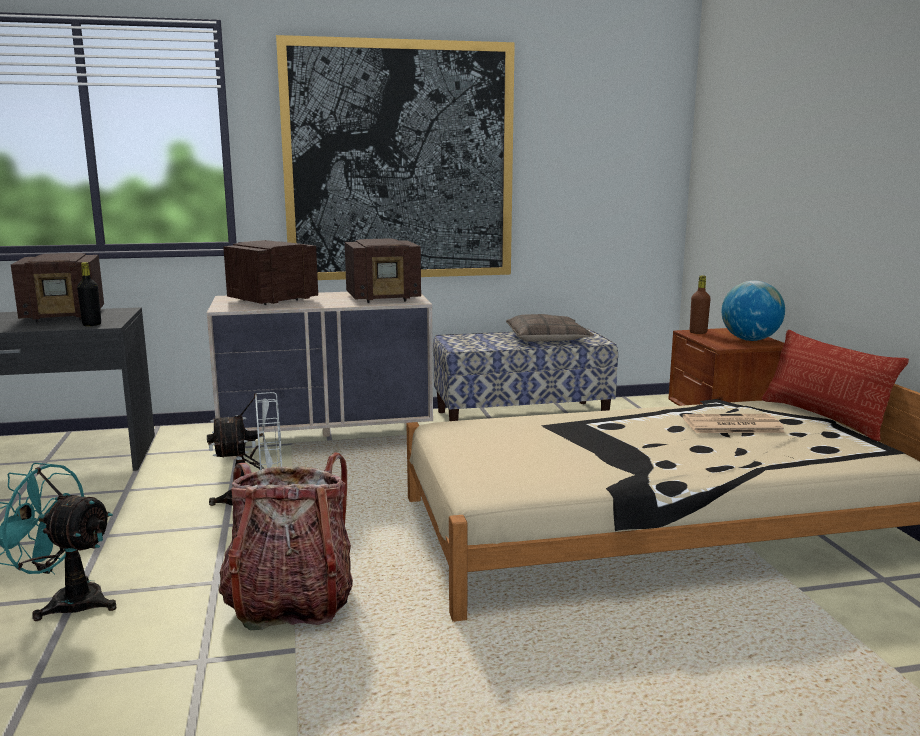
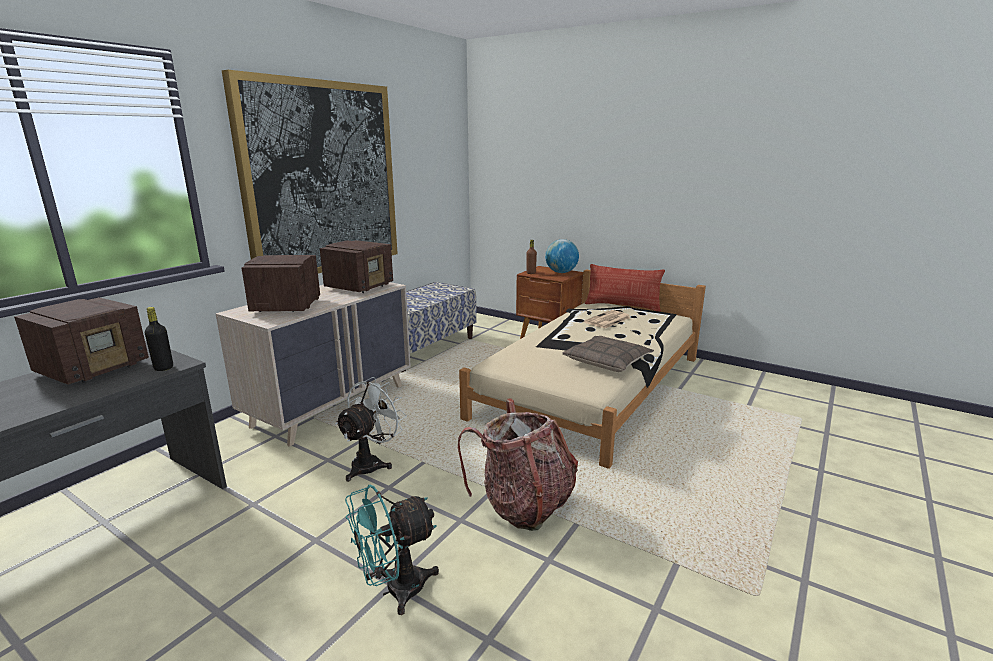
camera: 45 degrees left, 5 degrees up
(548, 339) = (432, 293): pillow -> pillow (607, 361)

